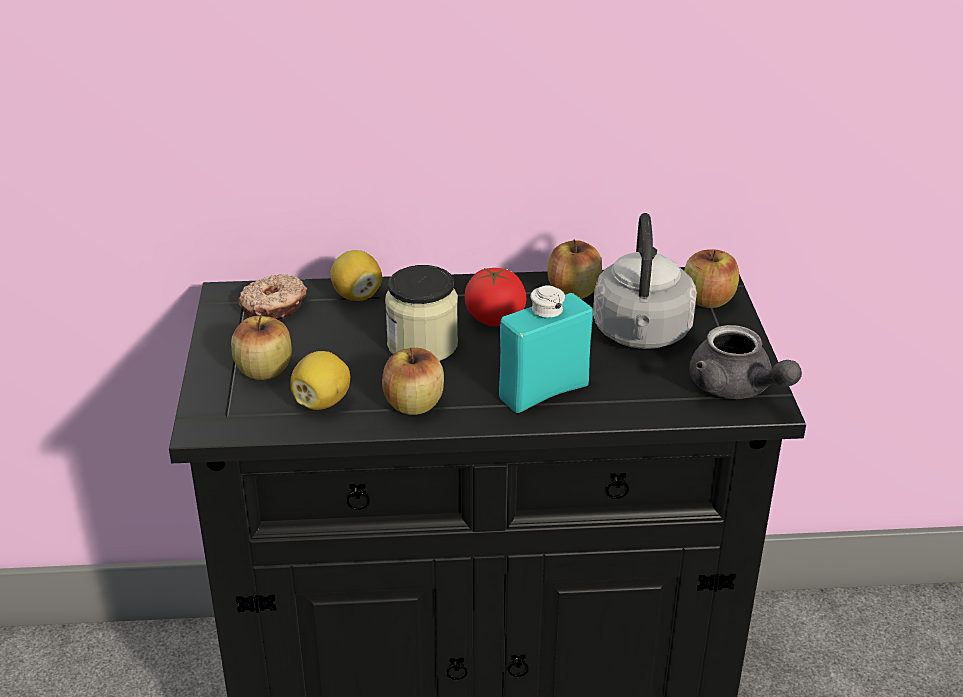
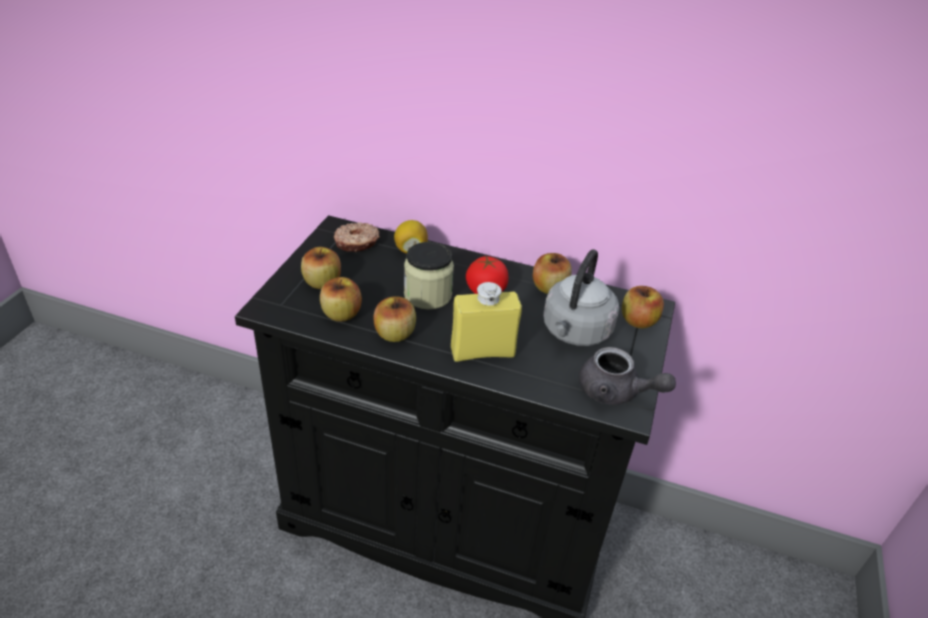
camera: 20 degrees right, 5 degrees up
(322, 401) = (341, 314): lemon -> apple
(543, 392) = (482, 352): turquoise bottle -> yellow bottle
(736, 388) = (615, 393): grey teapot -> grey teapot turned 45 degrees counterclockwise

